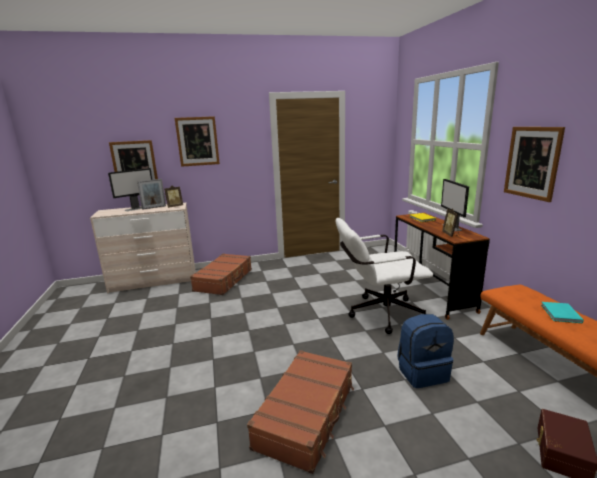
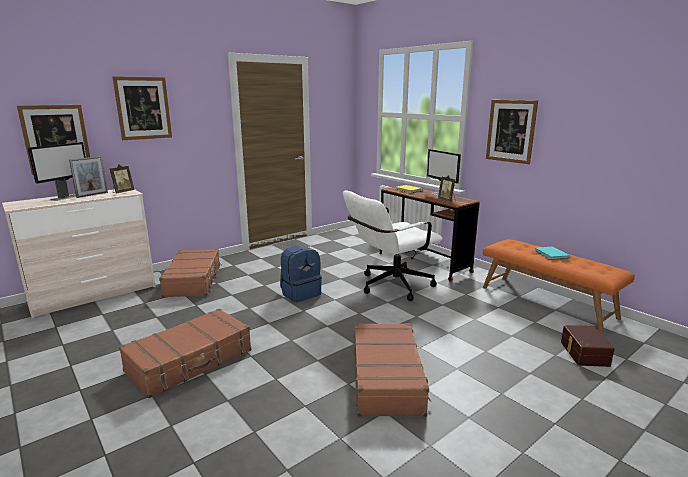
camera: 25 degrees left, 0 degrees up
(169, 352) = (190, 361): none -> brown suitcase
(422, 372) = (458, 324): blue backpack -> blue backpack (300, 293)

